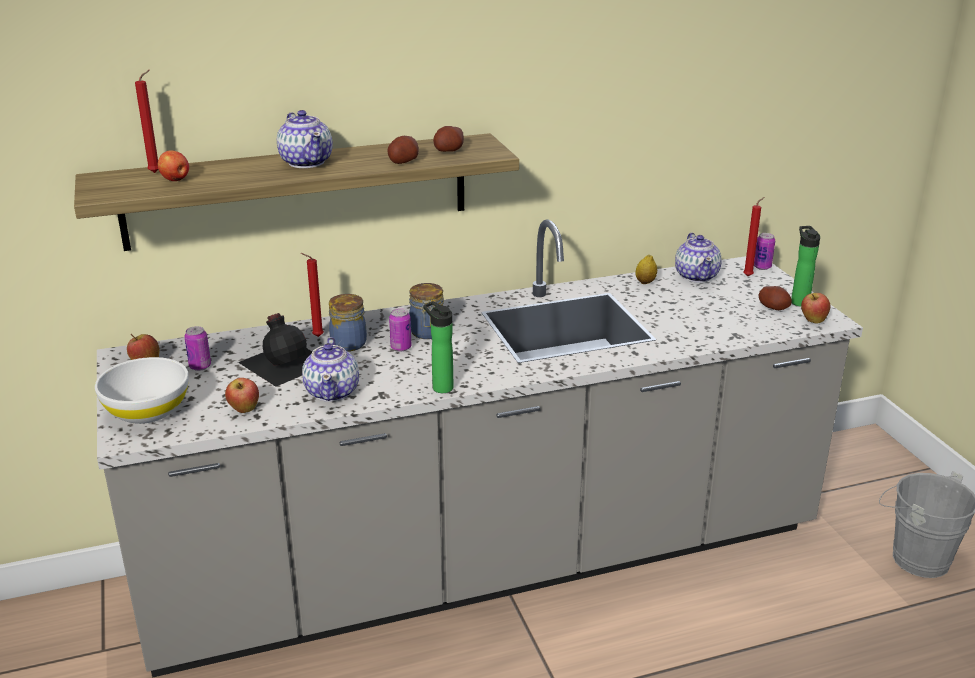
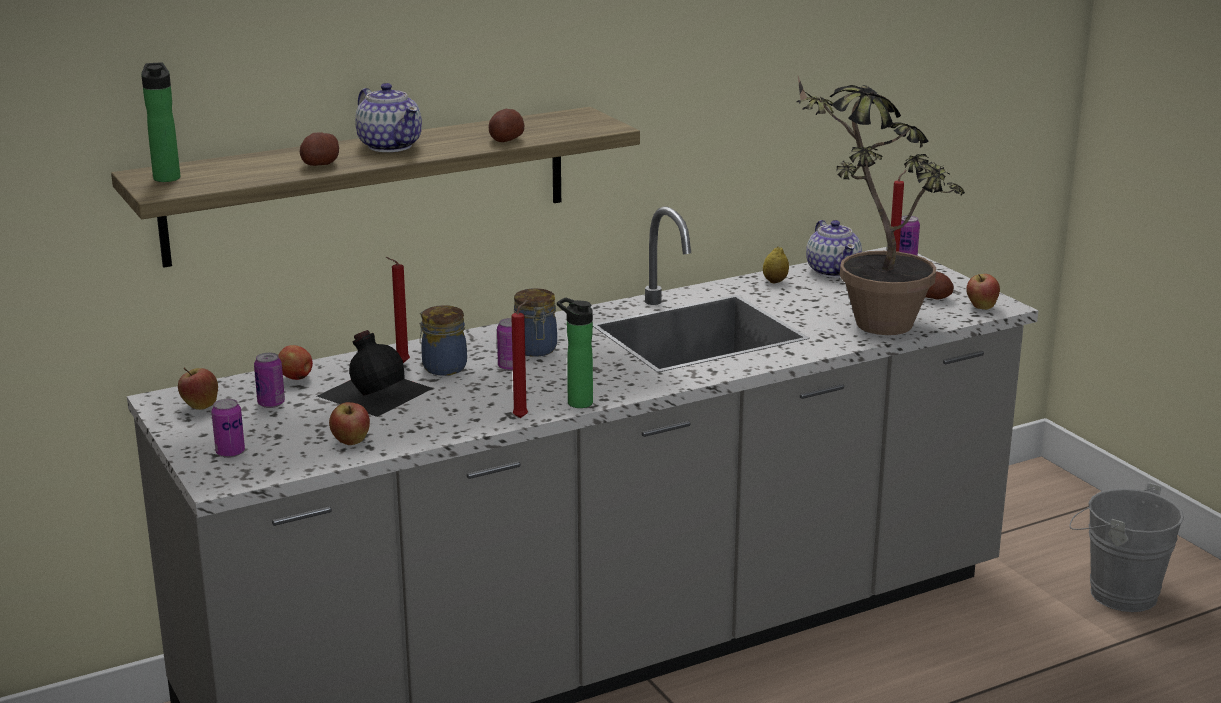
camera: 10 degrees left, 5 degrees down
(147, 411) = (230, 452): white bowl -> can
(156, 172) = (213, 165): red candle -> red candle (522, 417)
(175, 180) = (243, 171): apple -> apple (296, 378)
(333, 391) = (449, 416): teapot -> none
(449, 151) = (553, 126): potato -> potato (320, 164)
(710, 324) = (866, 318): none -> potted plant
(798, 301) = (959, 289): bottle -> bottle (166, 177)

